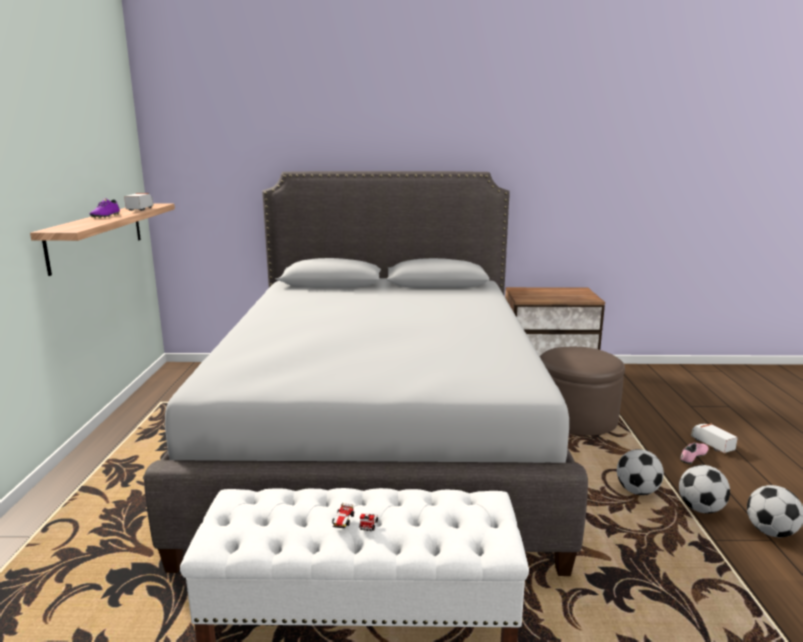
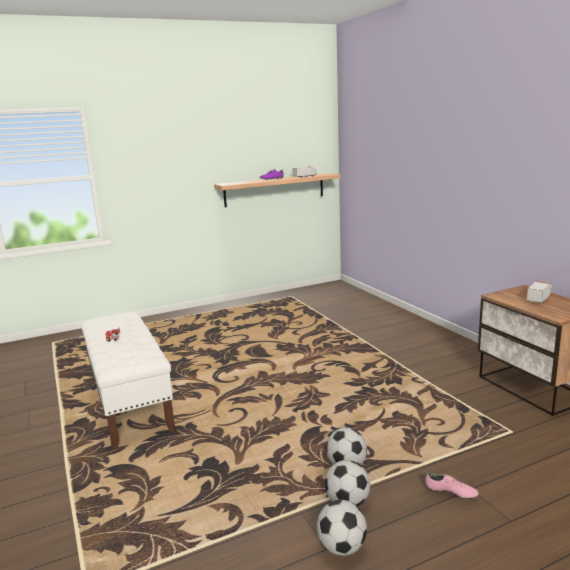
camera: 65 degrees right, 0 degrees up
(380, 438) = (319, 356): grey bed -> none
(576, 418) = (453, 418): brown ottoman -> none
(711, 444) = (499, 503): toy truck -> toy truck (539, 299)

